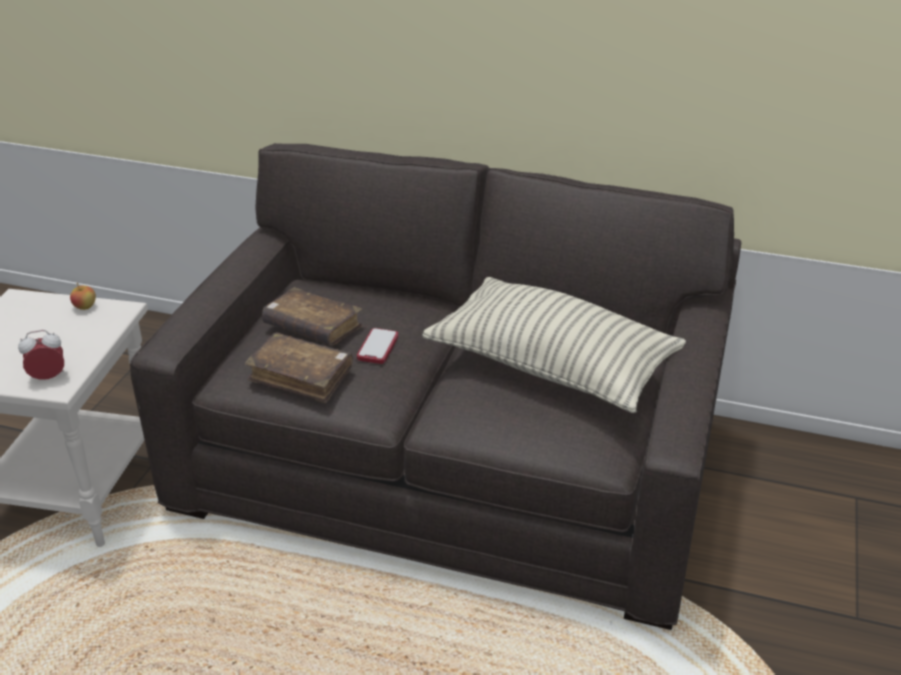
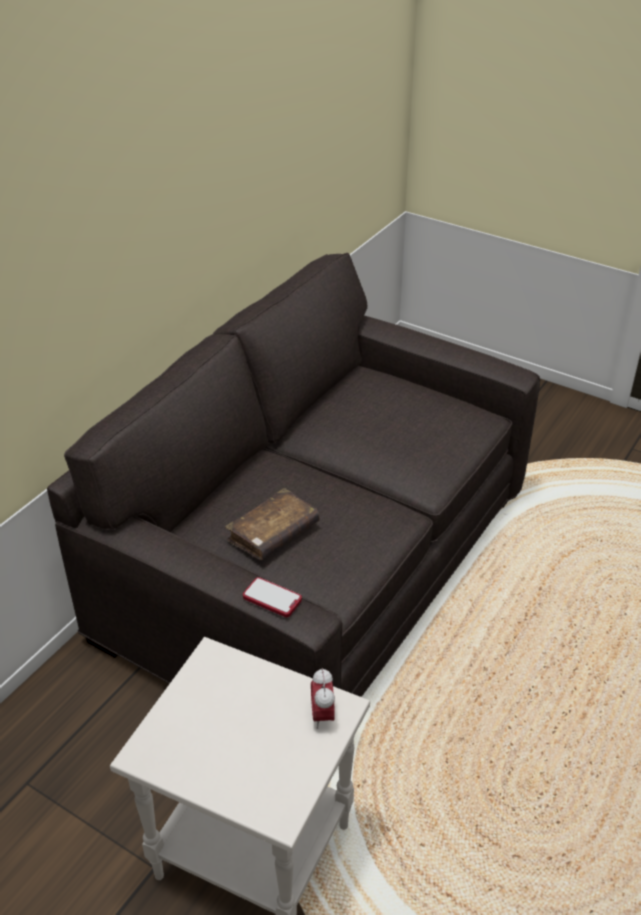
camera: 75 degrees left, 5 degrees up
(85, 307) = (192, 687): apple -> none
(301, 376) = (347, 549): brown book -> none
(378, 347) = (321, 498): phone -> phone (272, 598)
(551, 367) = (382, 415): pillow -> none

